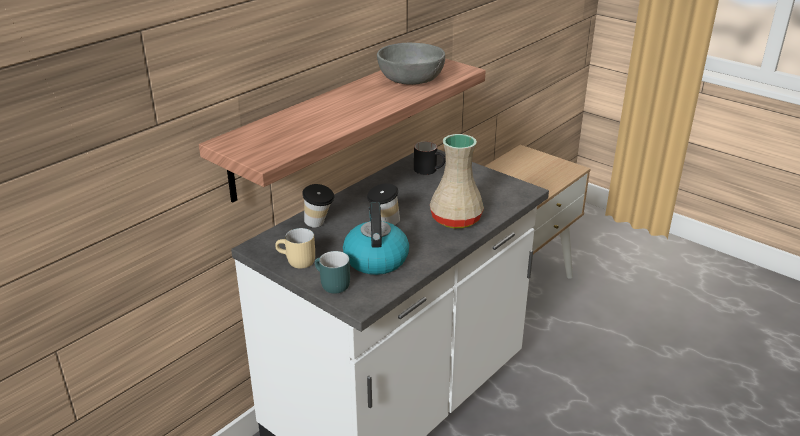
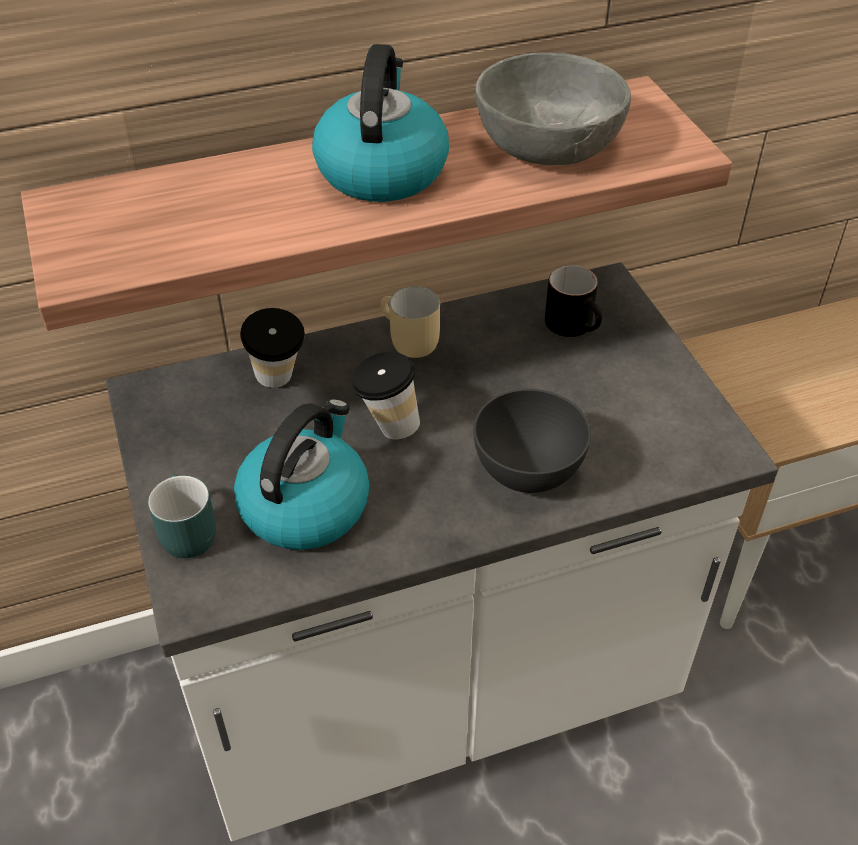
camera: 30 degrees right, 15 degrees up
(296, 262) = (174, 454): beige mug -> beige mug (406, 342)
(354, 101) = (381, 170): none -> kettle
(457, 219) = (528, 472): beige vase -> grey bowl

